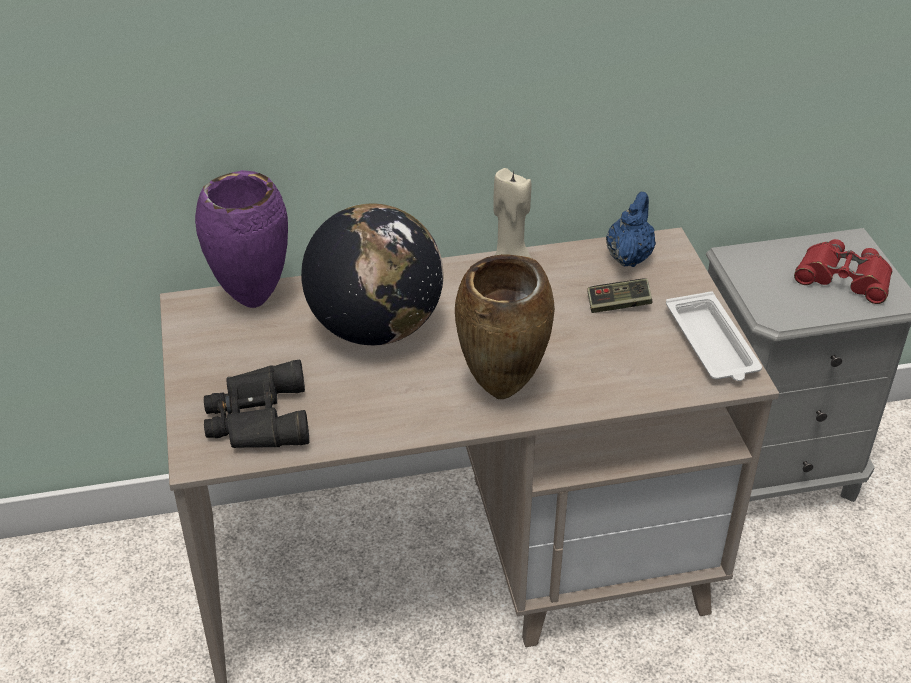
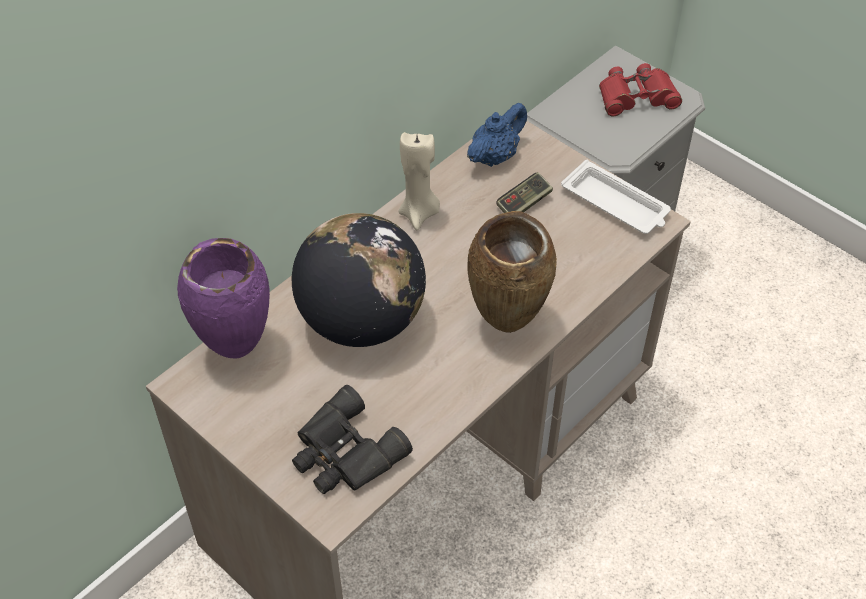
camera: 35 degrees left, 10 degrees up
(629, 256) = (495, 156): blue teapot -> blue teapot turned 60 degrees clockwise

